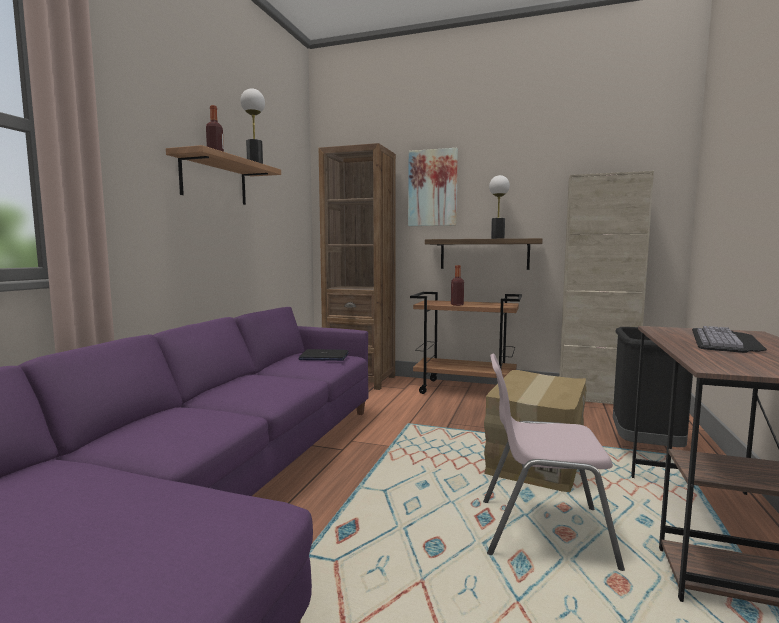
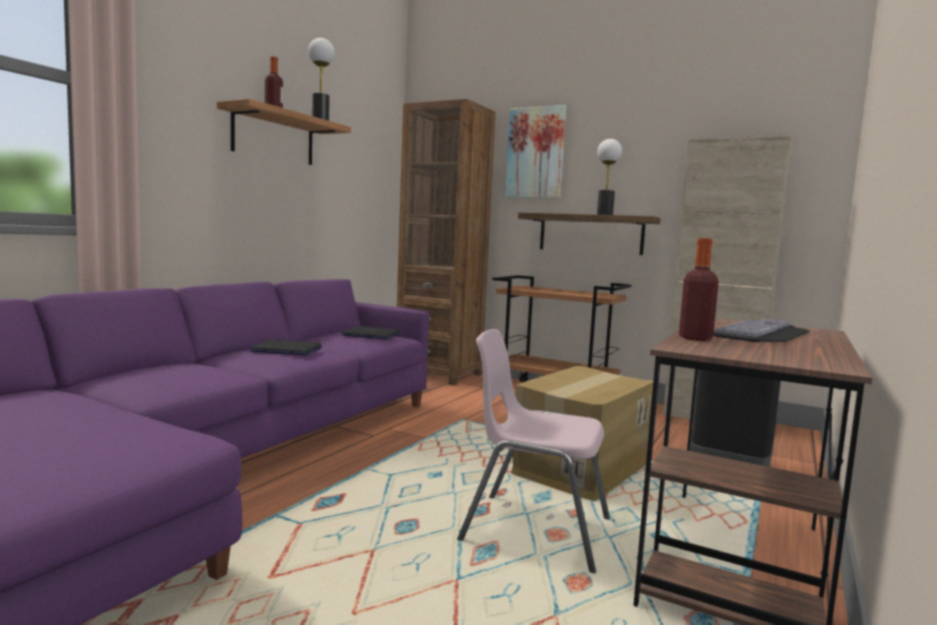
camera: 10 degrees right, 0 degrees up
(264, 382) = (286, 350): none -> laptop
(457, 305) = (546, 291): bottle -> bottle (695, 338)

